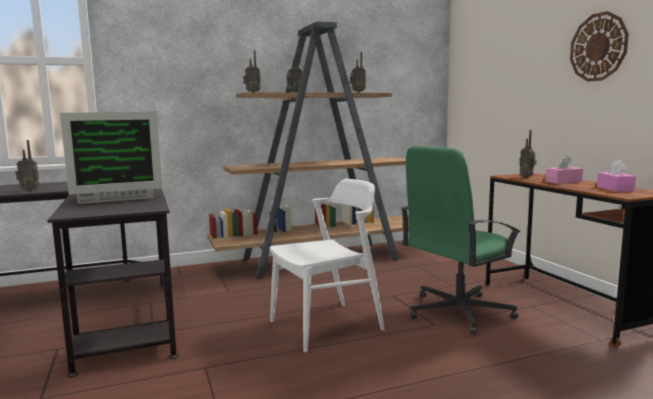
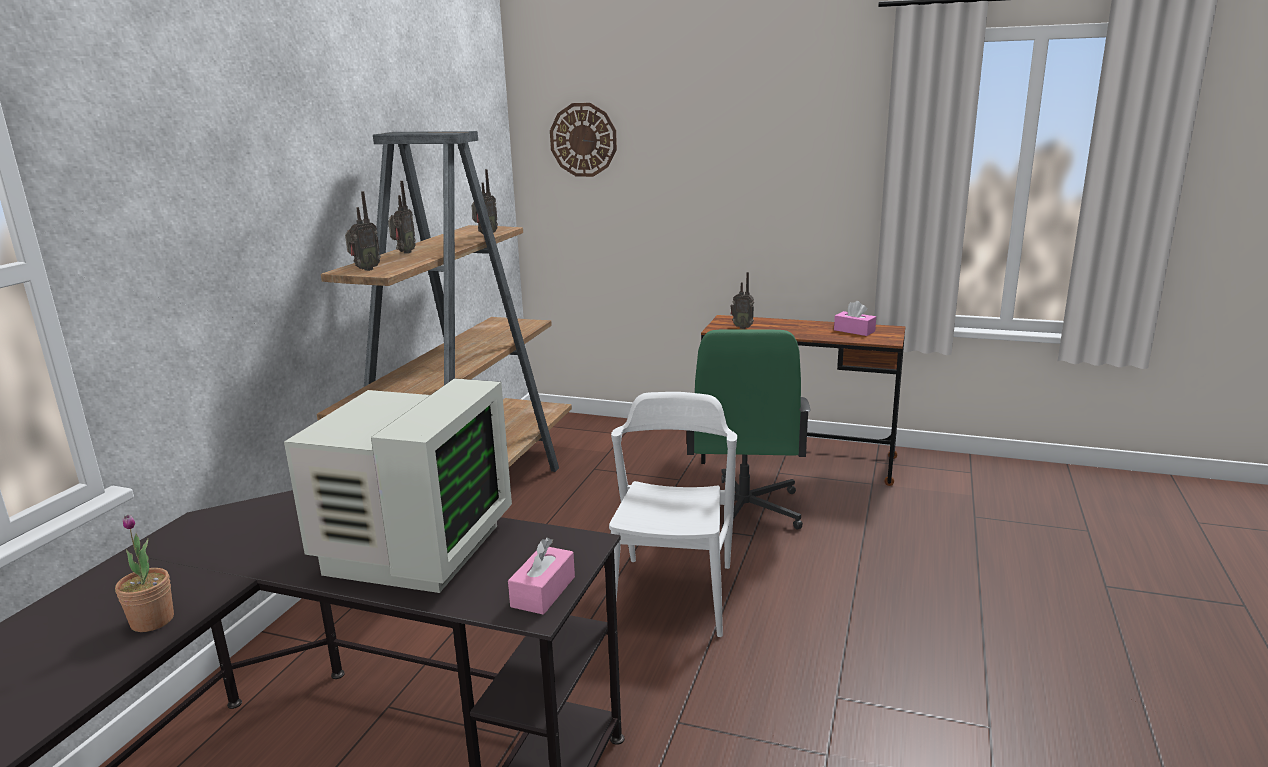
camera: 50 degrees left, 10 degrees up
(30, 190) = (152, 621): radio -> potted plant
(563, 181) = (789, 327): pink tissue box -> pink tissue box (543, 591)
(598, 47) = (782, 165): wall clock -> wall clock (583, 140)

